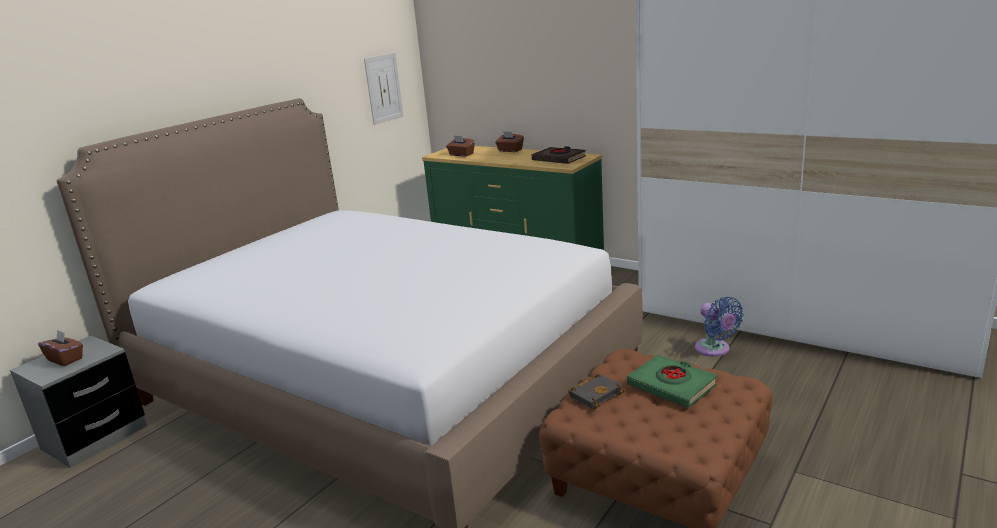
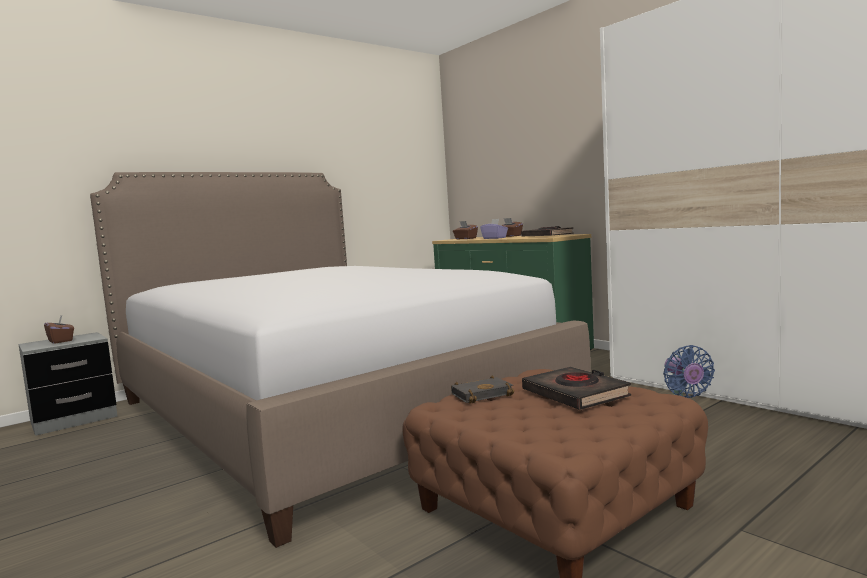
camera: 15 degrees right, 15 degrees down
(383, 88) = (407, 183): picture -> none
(500, 159) = (494, 238): none -> purple tissue box
(672, 386) = (575, 394): green book -> black book

